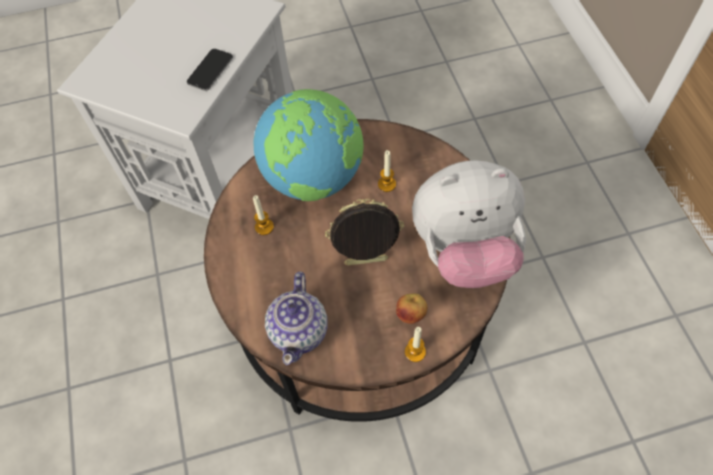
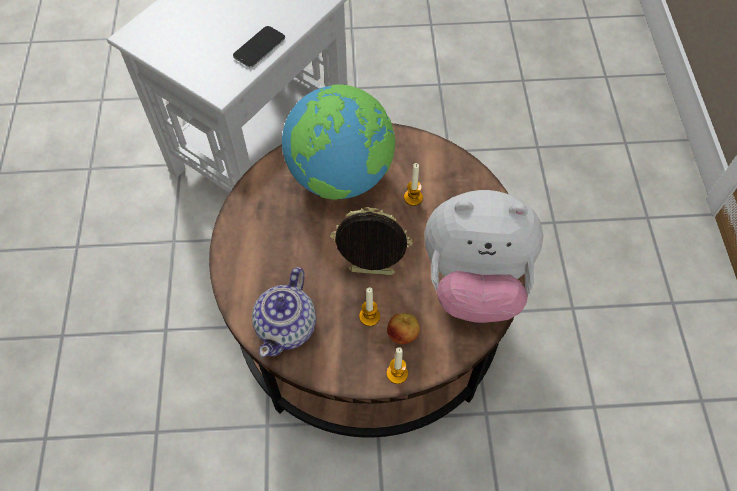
camera: 10 degrees right, 0 degrees up
(264, 227) = (279, 216): candle -> candle (369, 316)

